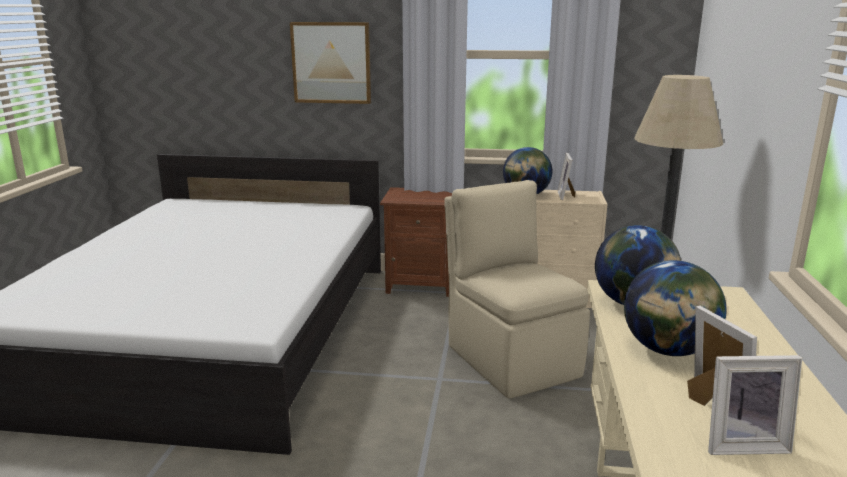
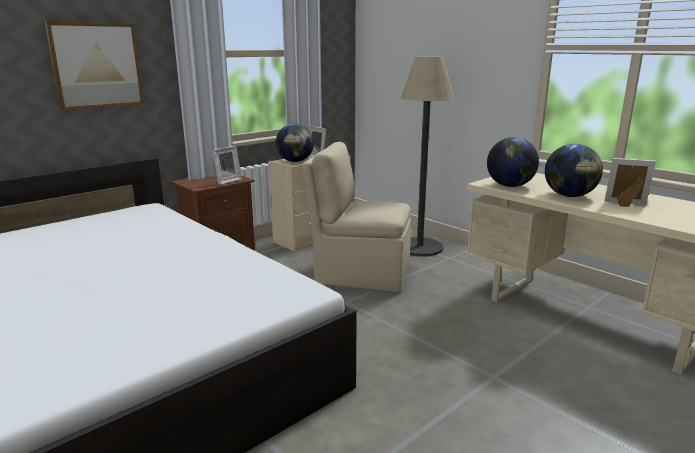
camera: 50 degrees left, 0 degrees up
(742, 443) = (665, 211): picture frame -> picture frame (227, 181)

